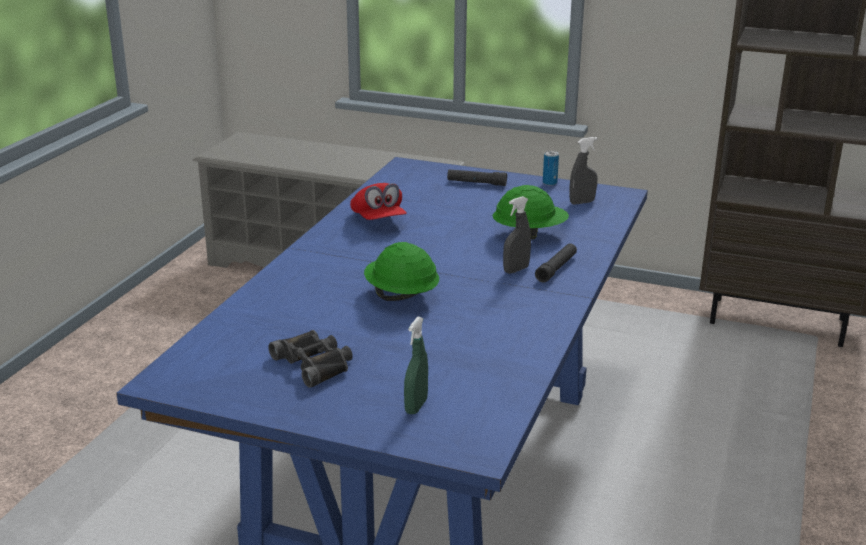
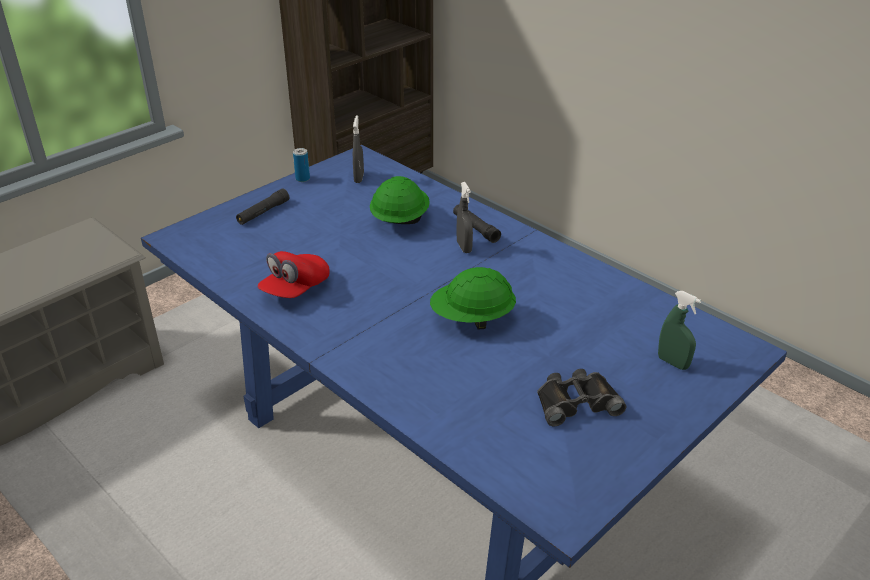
camera: 65 degrees left, 10 degrees up
(378, 220) = (295, 289): red cap -> red cap turned 120 degrees clockwise

